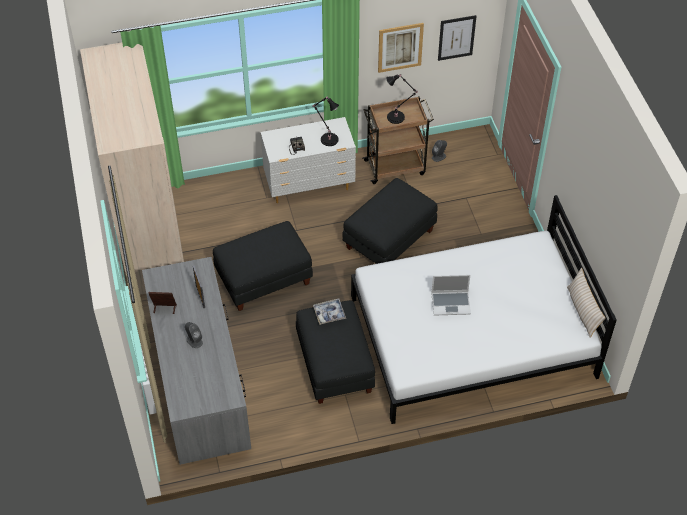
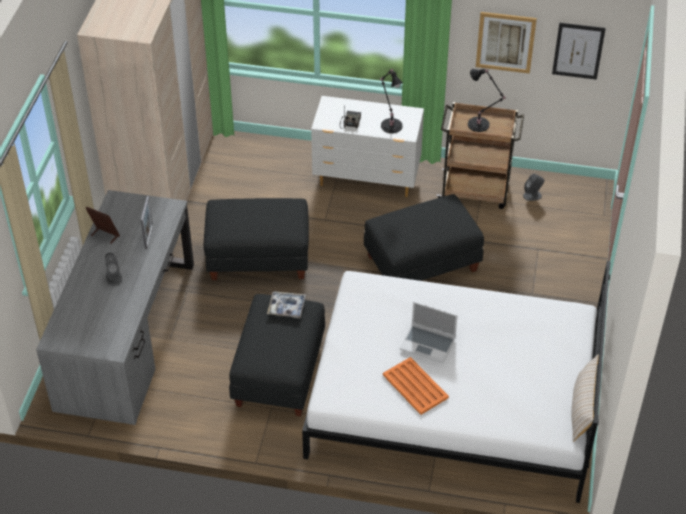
camera: 25 degrees right, 5 degrees down
(460, 338) = (415, 386): none -> orange tray

